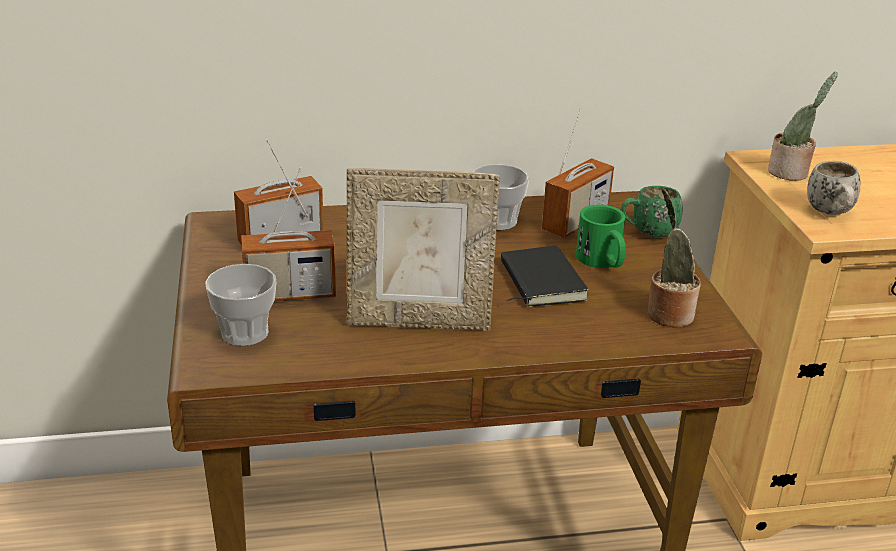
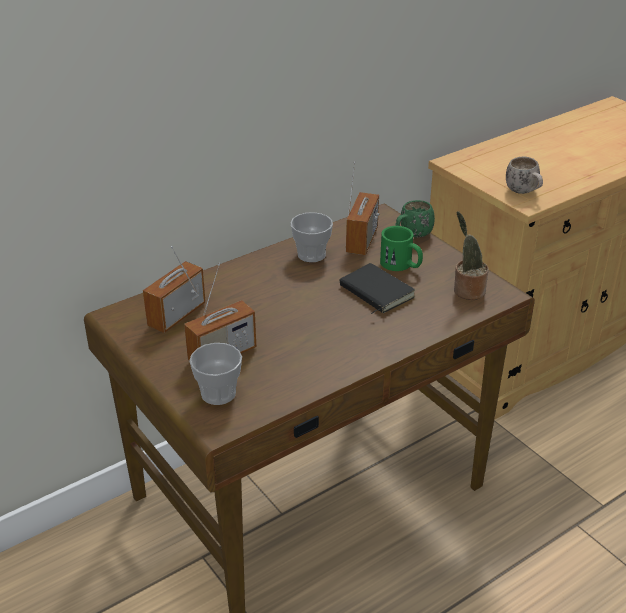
camera: 25 degrees left, 5 degrees up
(419, 321) = (324, 346): picture frame -> none
(790, 173) = (480, 168): potted plant -> none

